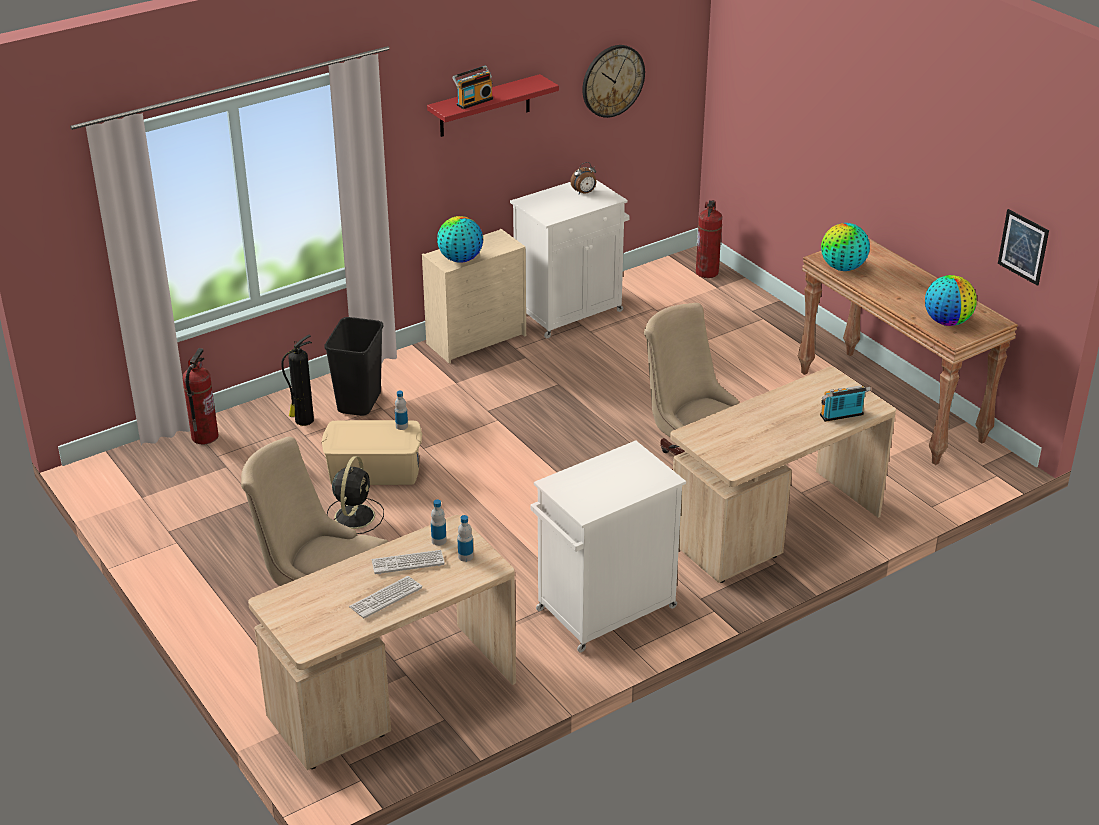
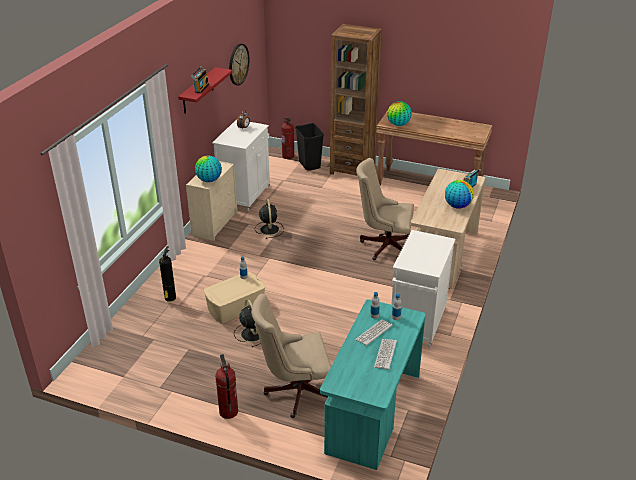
camera: 35 degrees left, 0 degrees up
(205, 437) = (123, 329): fire extinguisher -> fire extinguisher (228, 412)
(358, 402) = (189, 277): black trash can -> black trash can (309, 165)
(391, 698) = (372, 413): beige desk -> turquoise desk
(546, 377) = (269, 229): none -> black fan
(788, 331) = (352, 170): none -> brown bookcase
(947, 322) = (466, 133): globe -> globe (457, 206)
(1023, 247) = (491, 87): picture -> none

